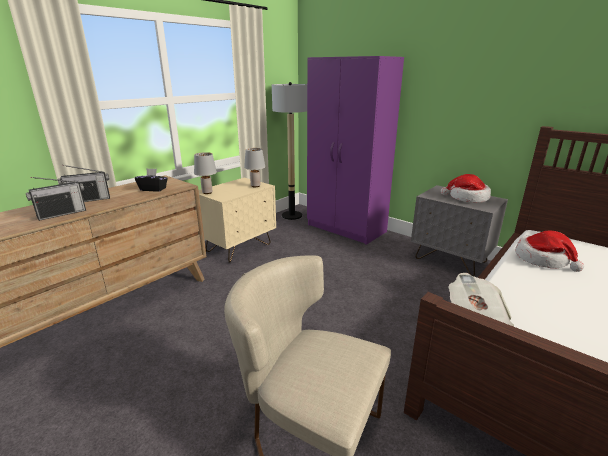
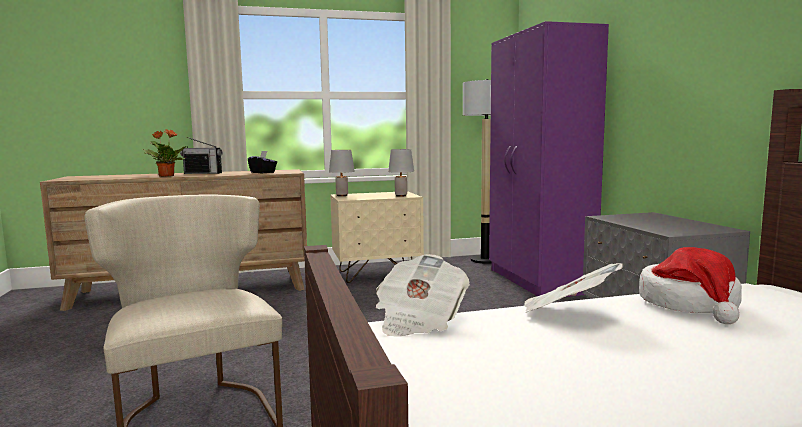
camera: 35 degrees right, 15 degrees down
(62, 214) = (166, 176): radio -> potted plant
(467, 198) = (668, 223): hat -> none
(518, 285) = (566, 313): none -> newspaper

